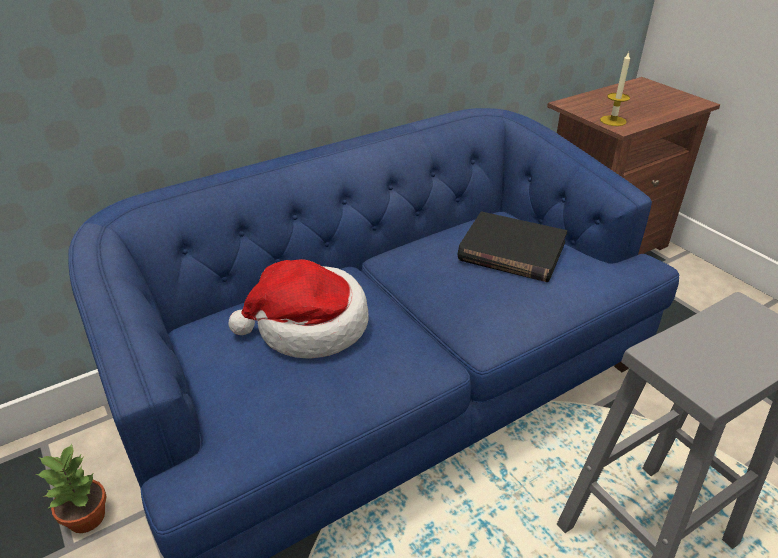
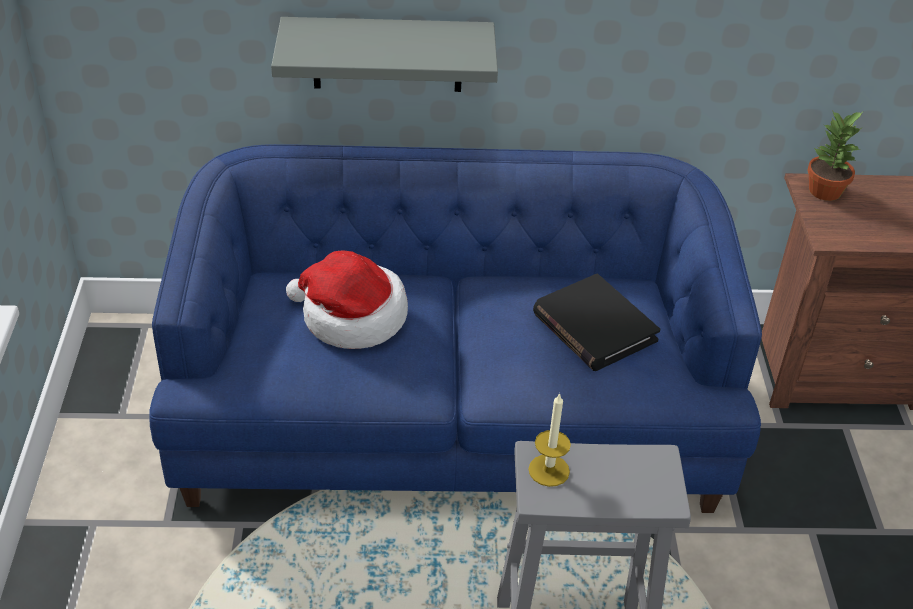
camera: 30 degrees right, 5 degrees up
(87, 518) = (144, 400): potted plant -> potted plant (825, 191)
(235, 63) = (387, 54): none -> grey shelf
(613, 121) = (829, 226): candle -> candle (549, 470)

